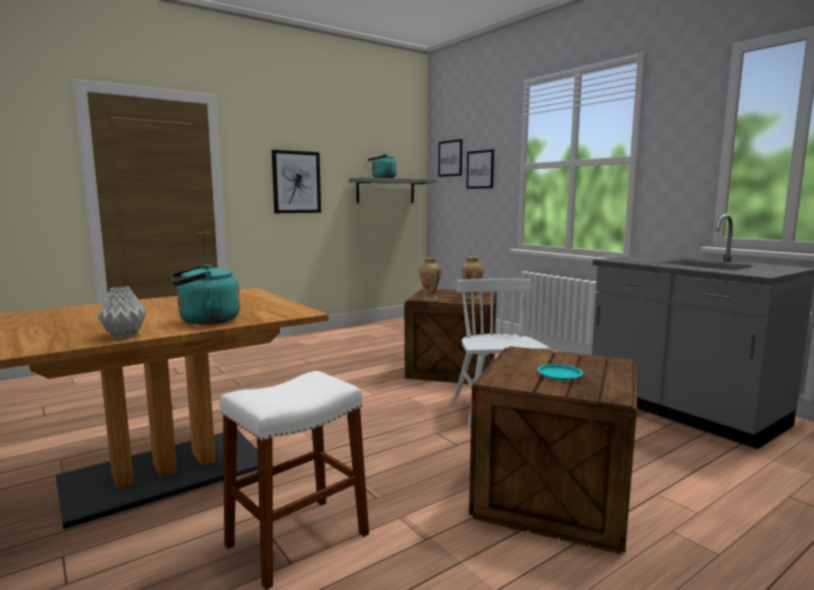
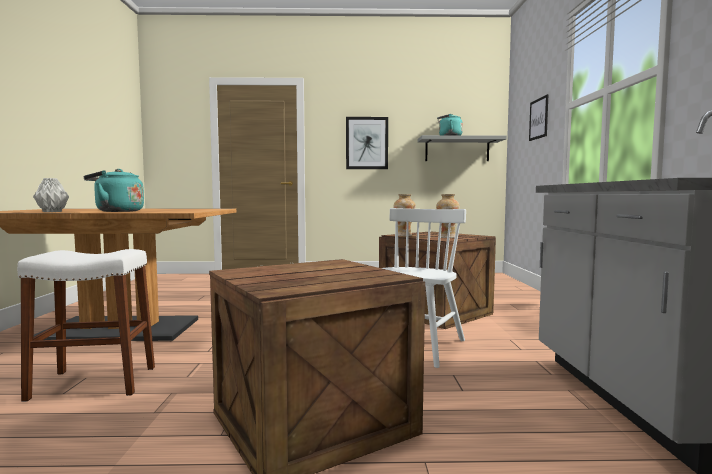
camera: 35 degrees right, 5 degrees down
(450, 158) = (520, 113): picture -> none
(559, 375) = (296, 275): turquoise plate -> none

